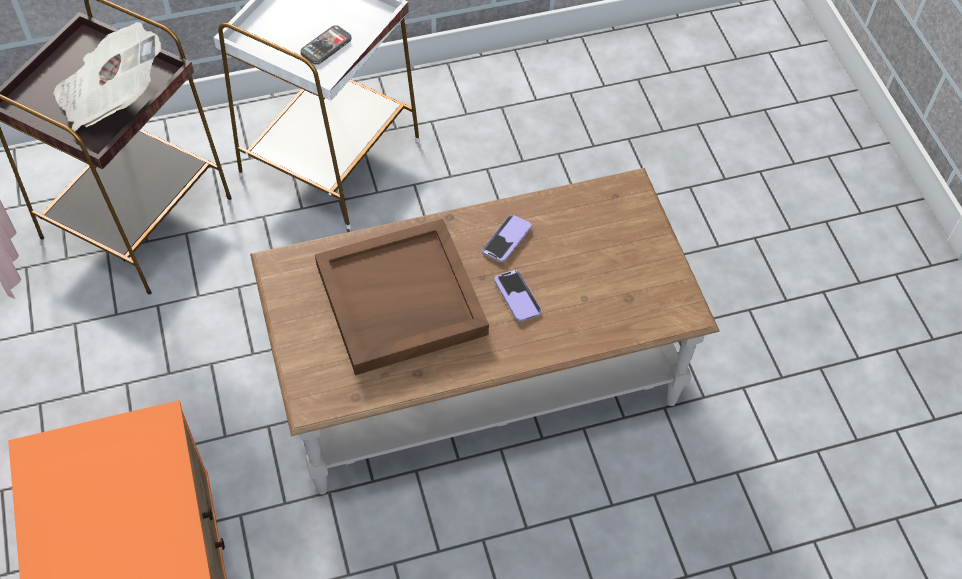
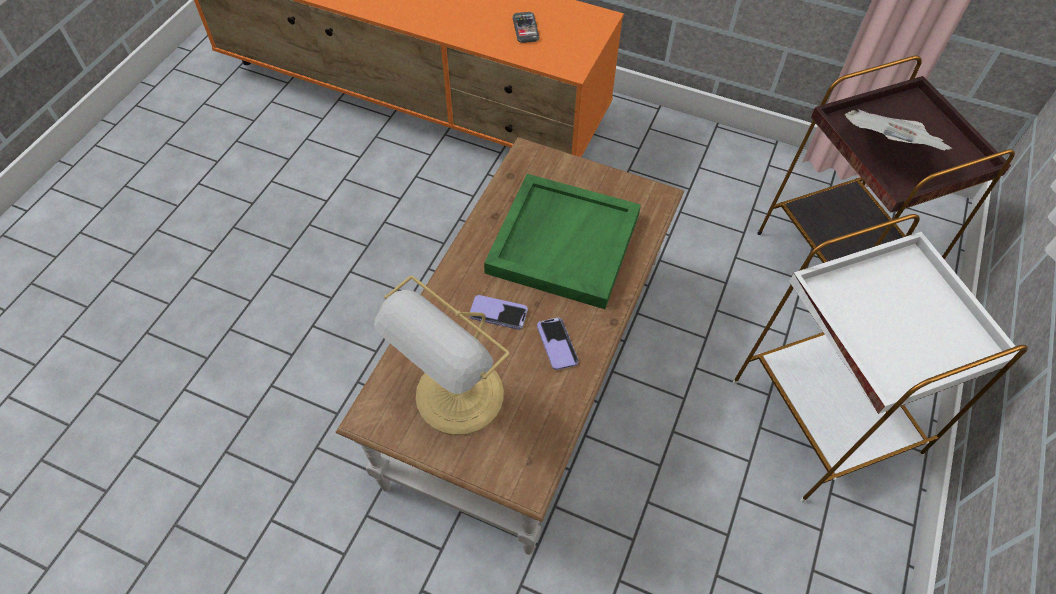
camera: 130 degrees right, 0 degrees up
(326, 46) = (863, 312): phone -> phone (525, 28)
(400, 301) = (563, 242): brown tray -> green tray
(616, 270) = (456, 398): none -> table lamp

